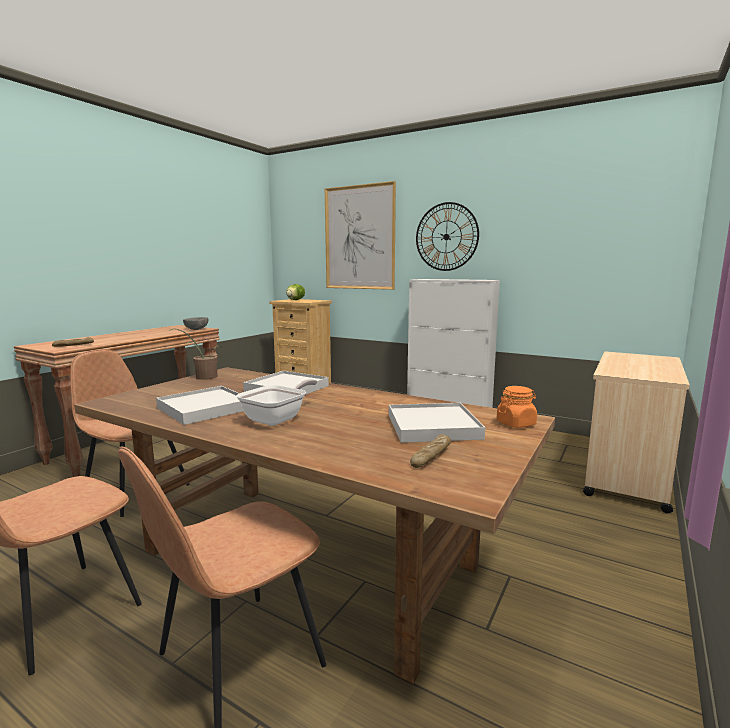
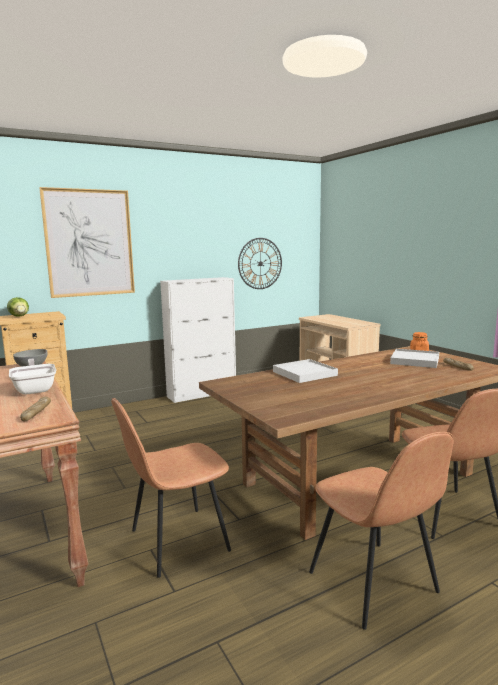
camera: 60 degrees left, 0 degrees up
(203, 377) = (231, 390): potted plant -> none
(205, 408) = (337, 394): white tray -> none
(278, 418) = (378, 381): frying pan -> frying pan (35, 389)
(446, 237) = (179, 243): wall clock -> wall clock (260, 263)

